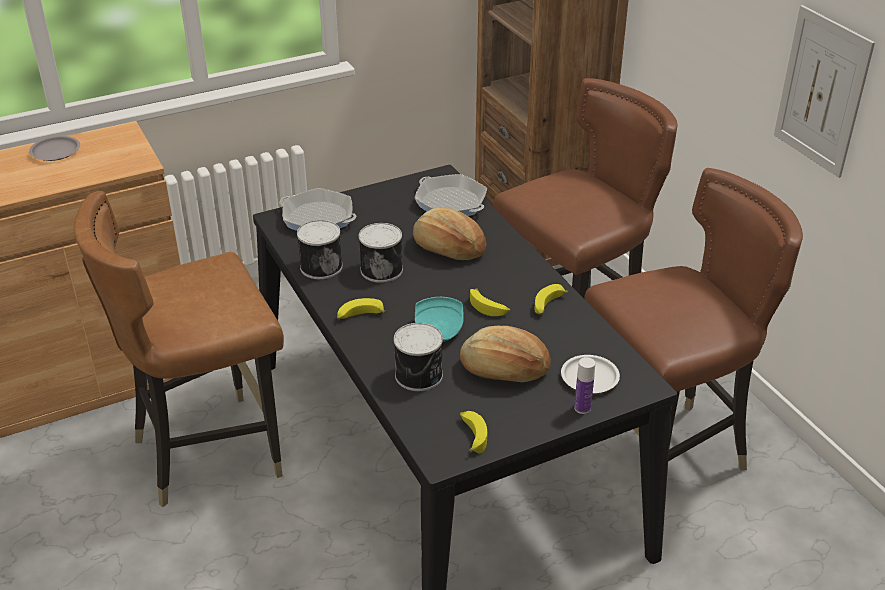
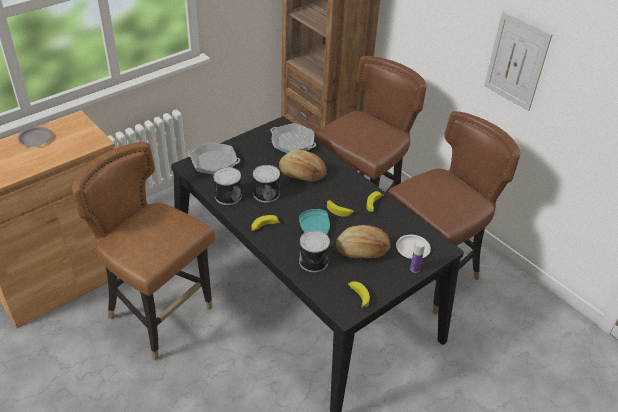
camera: 15 degrees left, 5 degrees up
(210, 451) = (160, 316): brown chair -> brown chair turned 75 degrees clockwise

